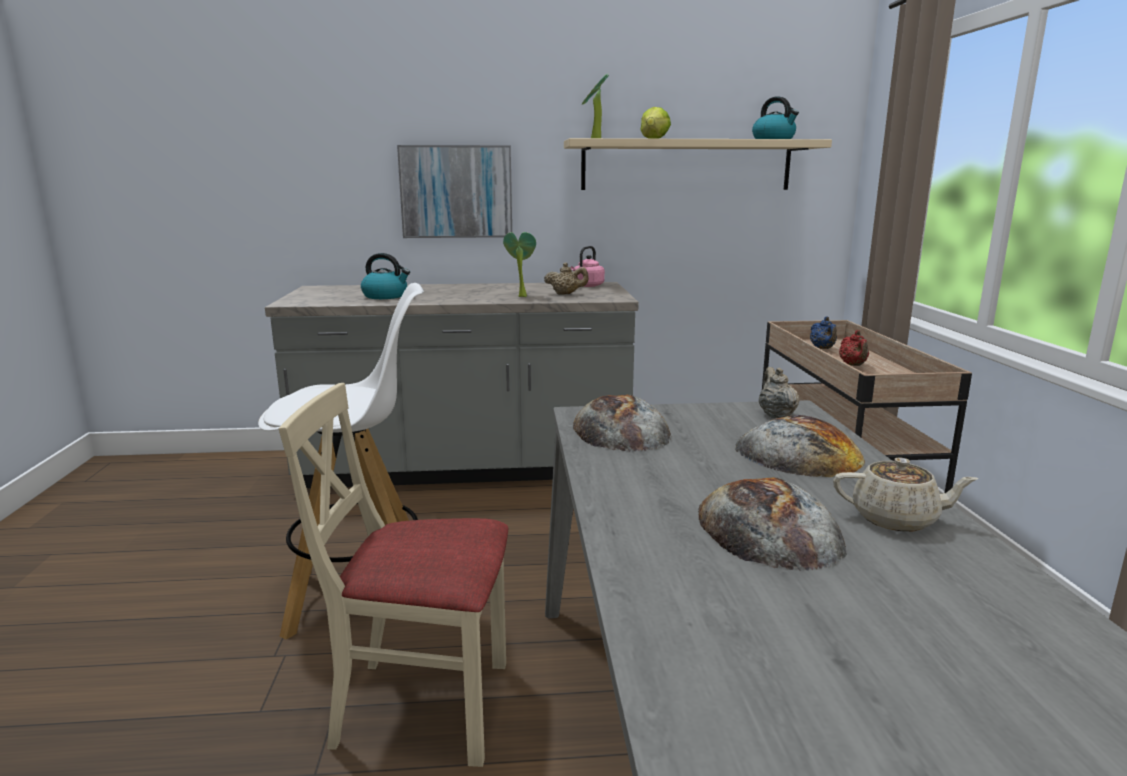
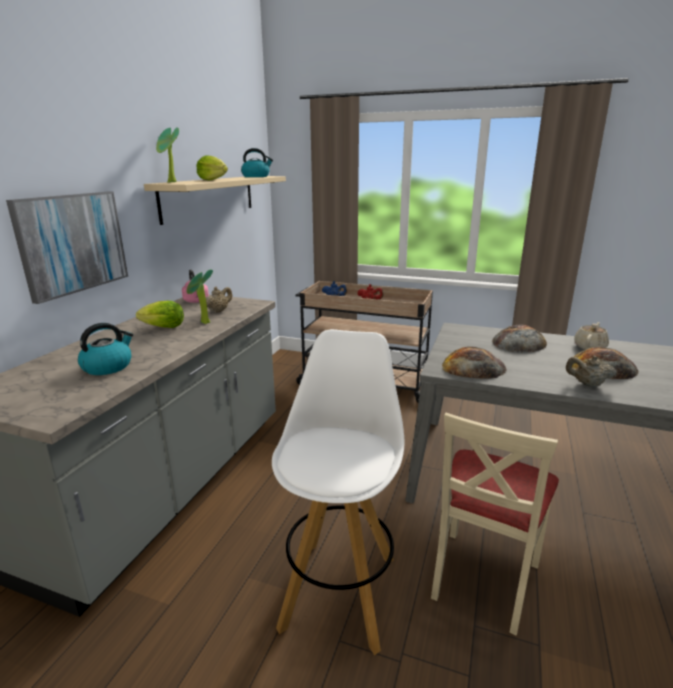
camera: 65 degrees left, 5 degrees up
(493, 291) = (164, 327): none -> lettuce
(776, 415) = (463, 333): beige teapot -> beige teapot (587, 384)

